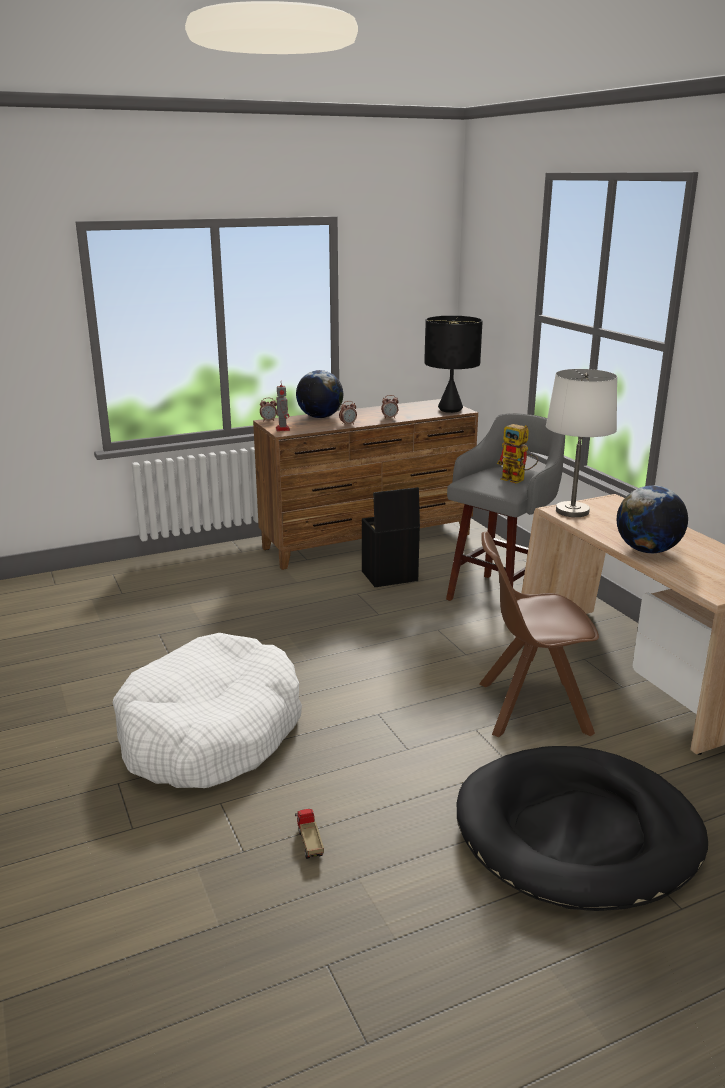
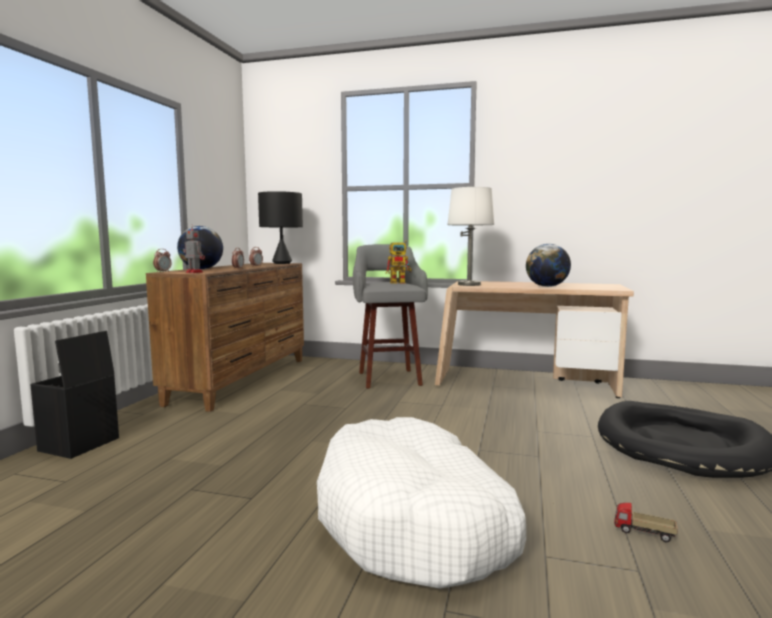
camera: 50 degrees left, 15 degrees down
(388, 576) = (302, 390): black storage box -> black storage box (79, 445)
(530, 708) = (529, 412): brown chair -> none

